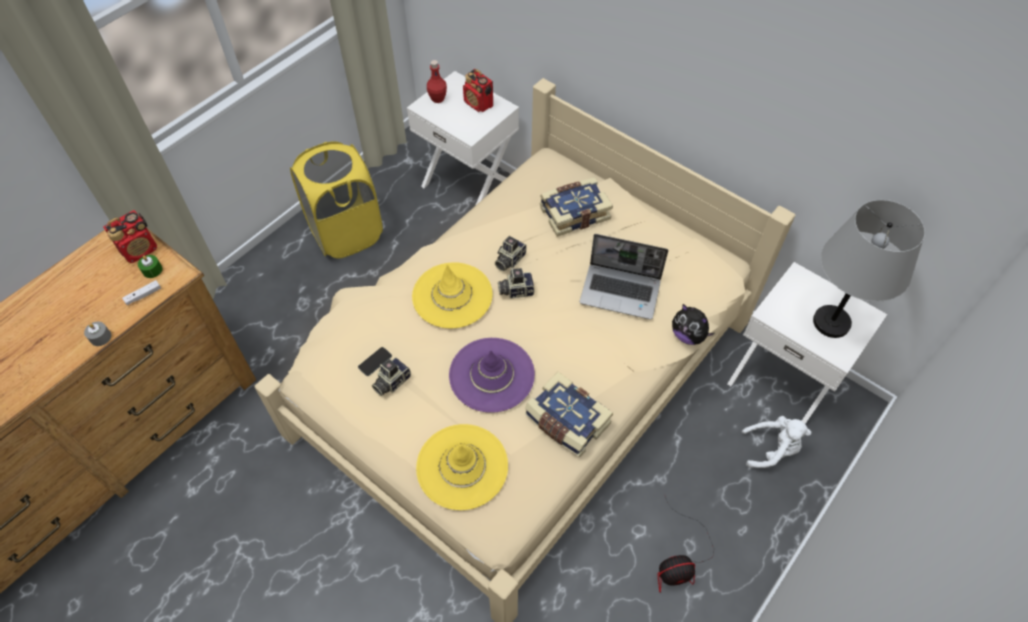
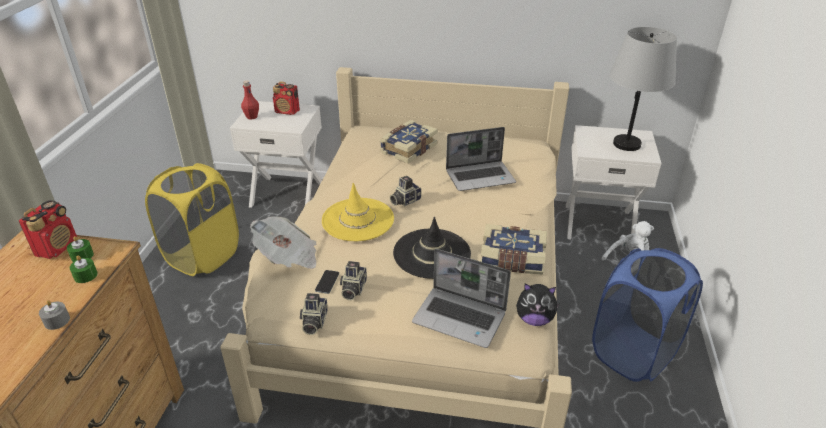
camera: 30 degrees left, 20 degrees down
(143, 295) = (85, 275): white game controller -> green candle
(361, 313) = (288, 257): none -> newspaper
(462, 466) = (460, 318): yellow hat -> laptop
(492, 375) = (432, 253): purple hat -> black hat
(509, 260) = (383, 186): camera -> camera (313, 322)
(680, 561) = (633, 353): fan -> blue laundry basket
(688, 335) = (546, 185): plush toy -> plush toy (534, 319)

